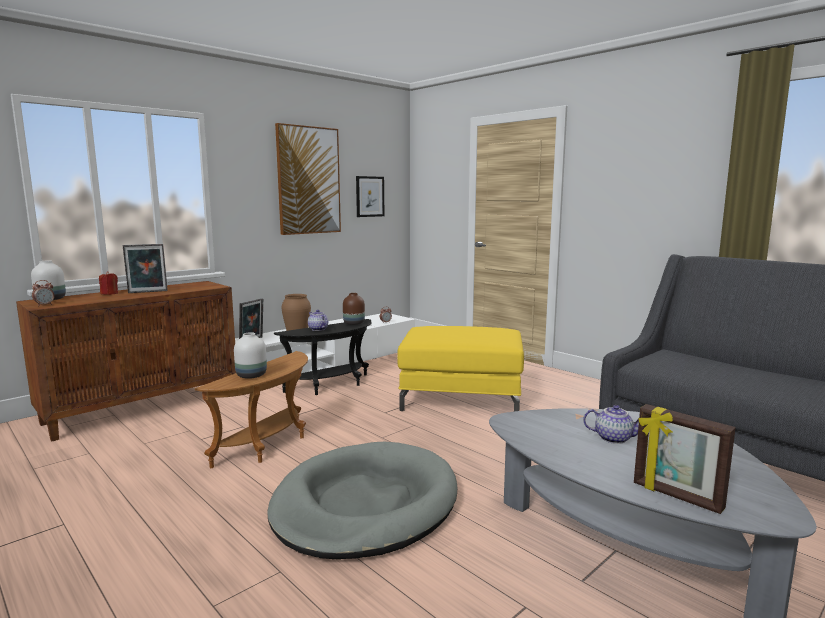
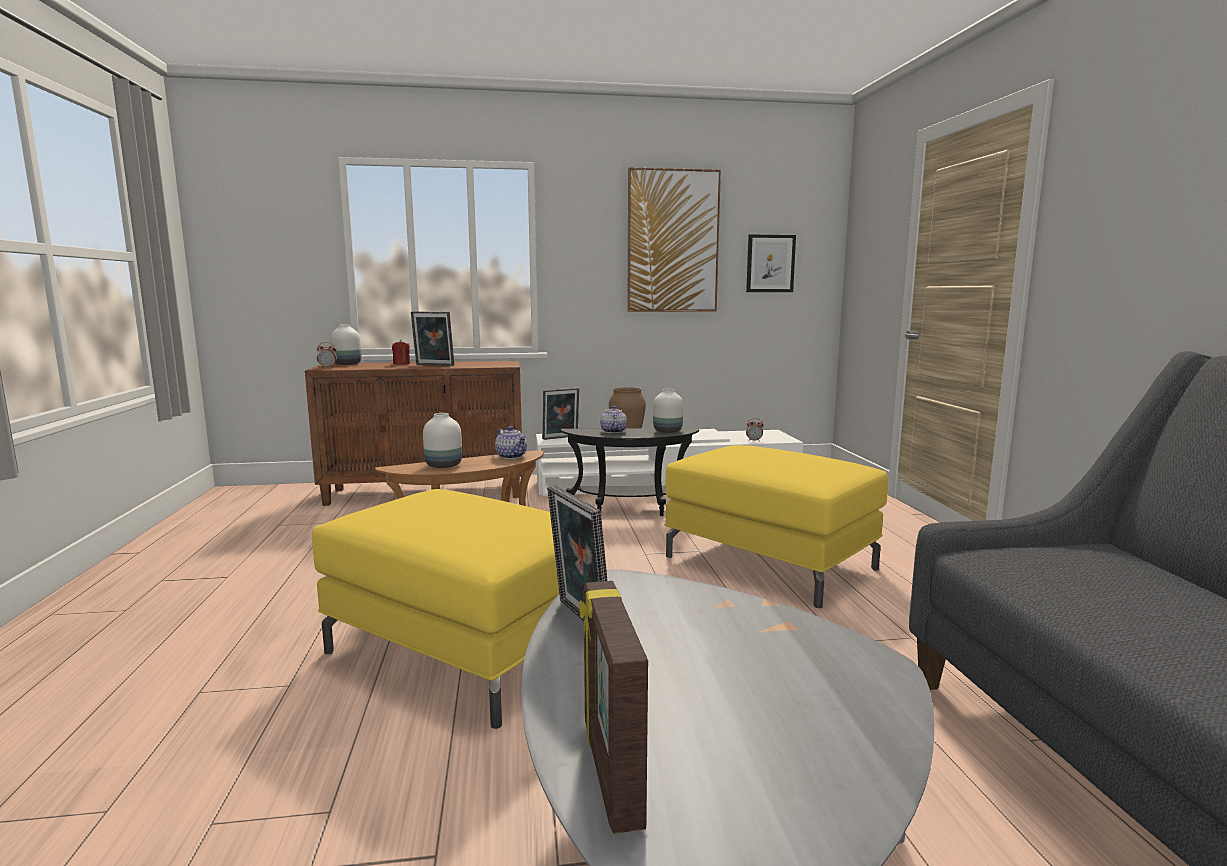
camera: 35 degrees right, 0 degrees up
(354, 323) = (668, 431): brown vase -> white vase
(365, 505) = (462, 650): grey dog bed -> yellow ottoman
(536, 443) = (579, 619): none -> picture frame
(613, 438) = (708, 651): teapot -> teapot (512, 456)

